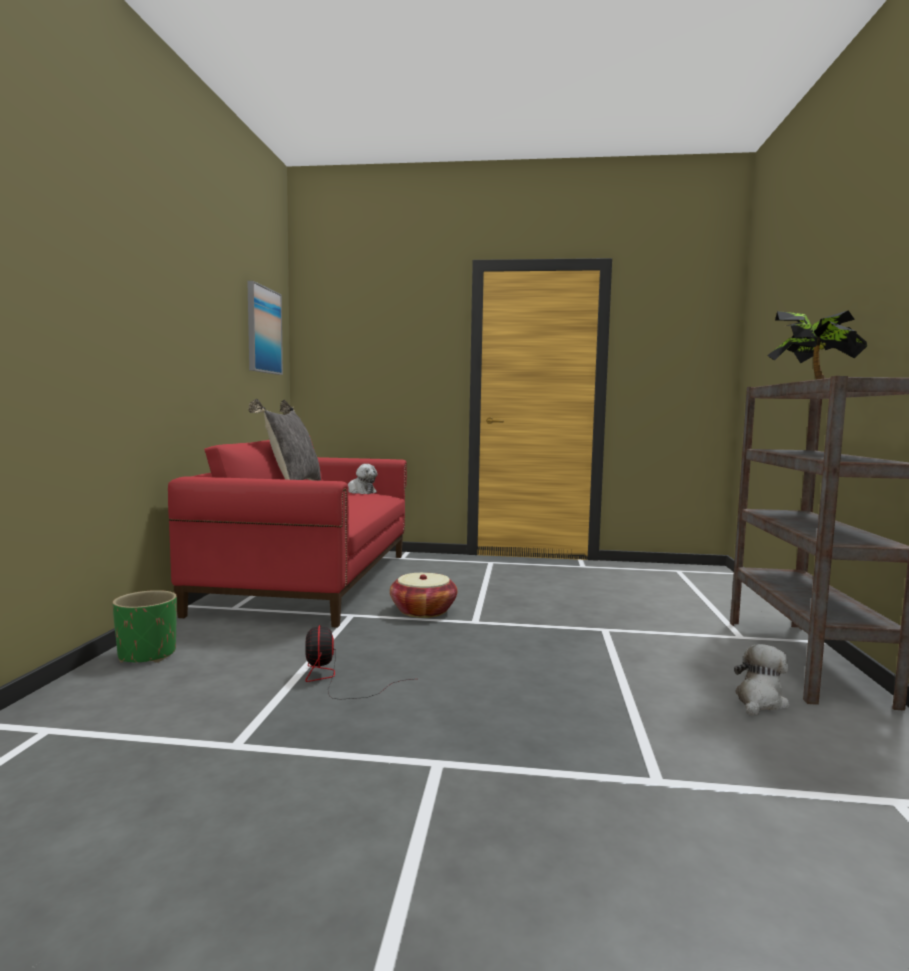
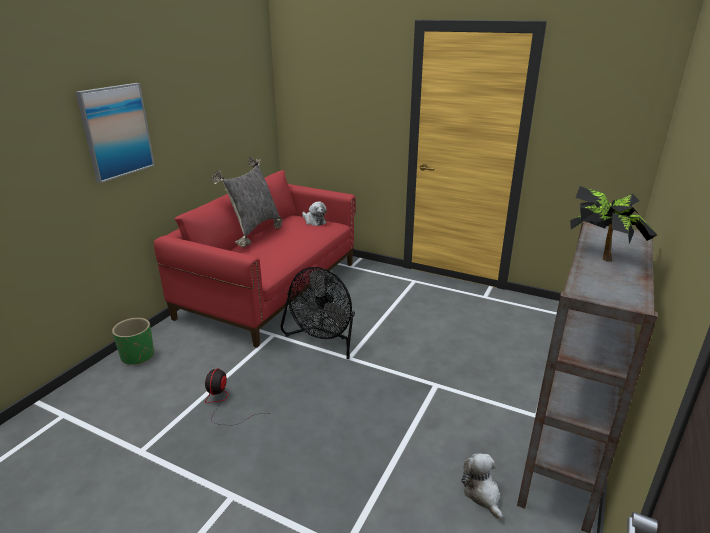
camera: 20 degrees right, 20 degrees up
(263, 330) = (242, 91): picture -> picture (116, 131)
(423, 611) = (322, 338): basket -> black fan
(759, 701) = (482, 493): plush toy -> plush toy turned 75 degrees counterclockwise

